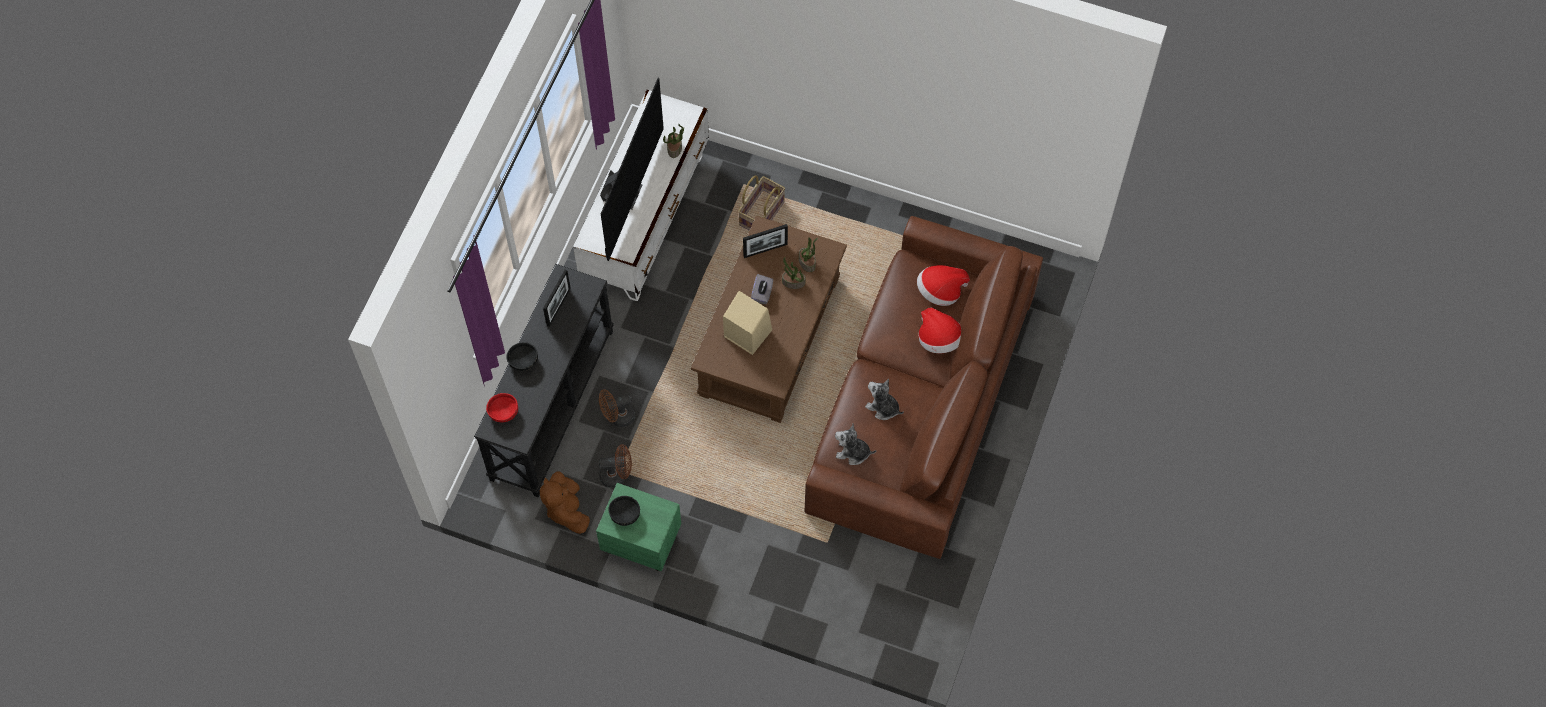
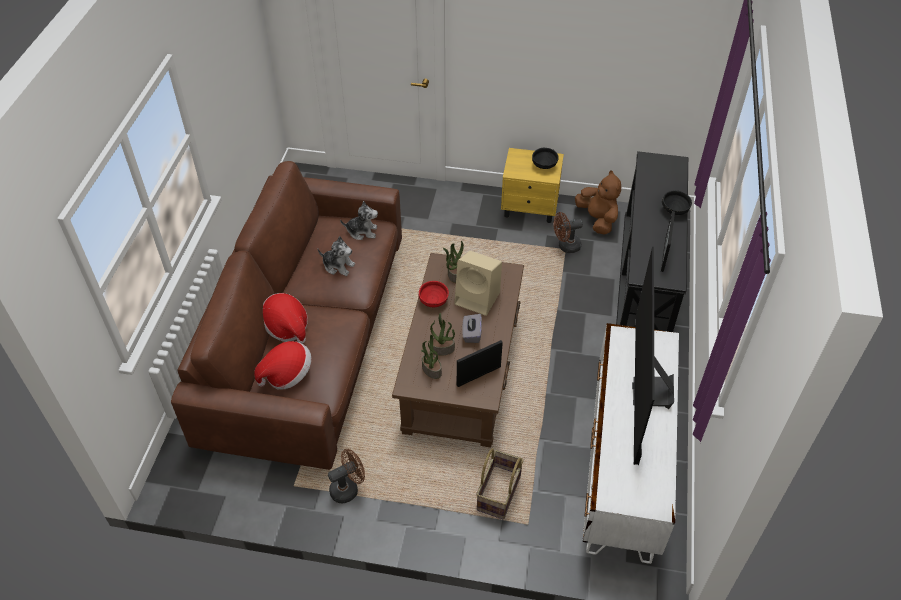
camera: 170 degrees right, 15 degrees down
(503, 412) = (672, 174): red bowl -> red bowl (433, 301)
(618, 417) = (581, 286): brown fan -> brown fan (348, 488)
(640, 541) = (530, 208): green nightstand -> yellow nightstand
(675, 148) = (611, 451): potted plant -> potted plant (454, 273)

